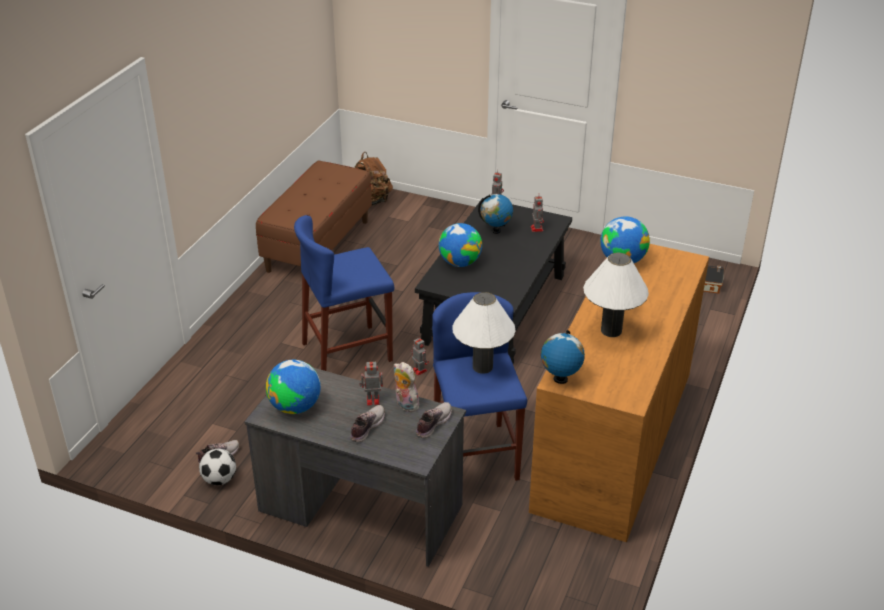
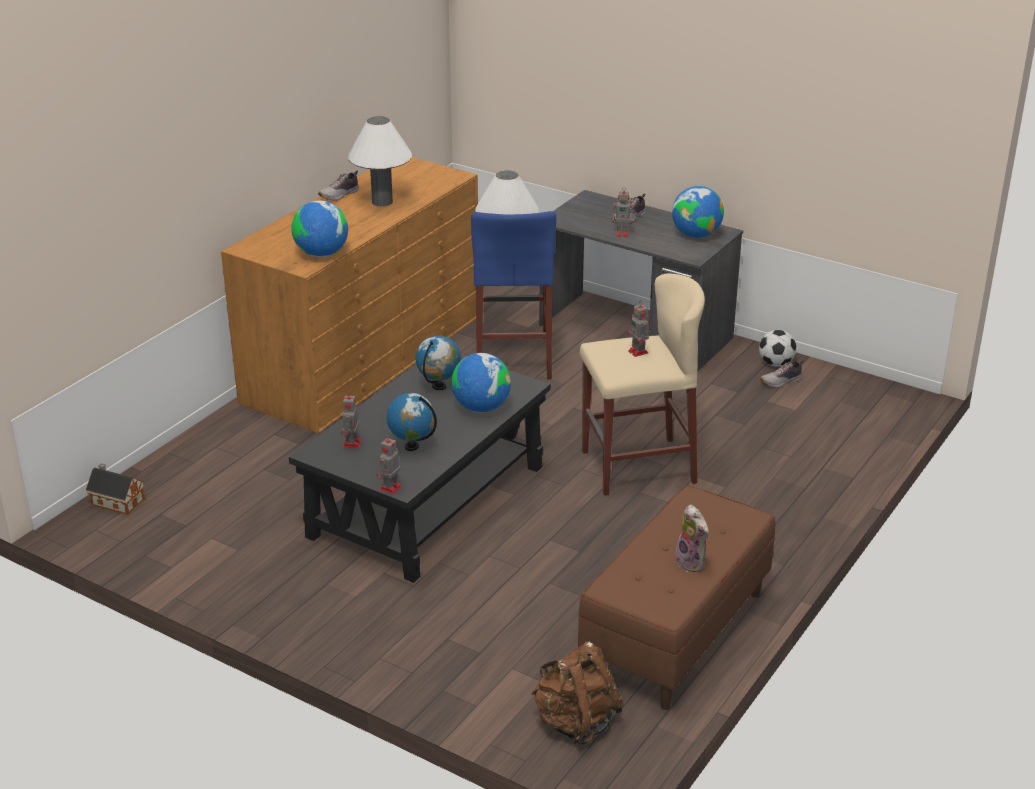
camera: 170 degrees left, 5 degrees down
(347, 352) = (638, 467): blue stool -> beige stool
(405, 404) = (592, 228): plush toy -> plush toy (692, 562)
(419, 370) = (552, 438): toy robot -> toy robot (638, 352)
(432, 424) = (570, 215): shoe -> shoe (340, 195)
(560, 379) = (453, 176): globe -> globe (439, 386)

